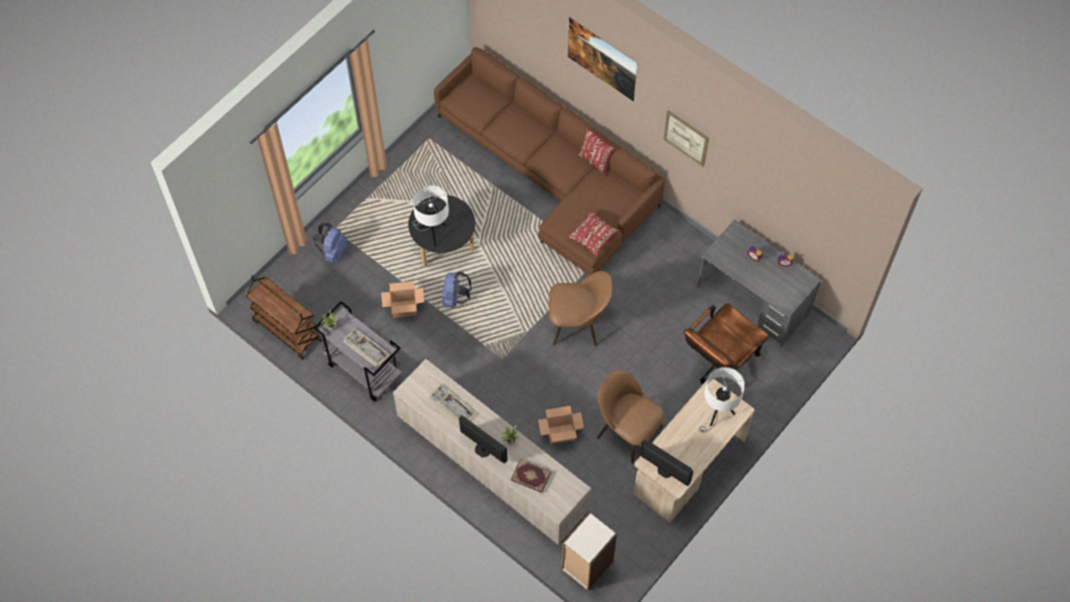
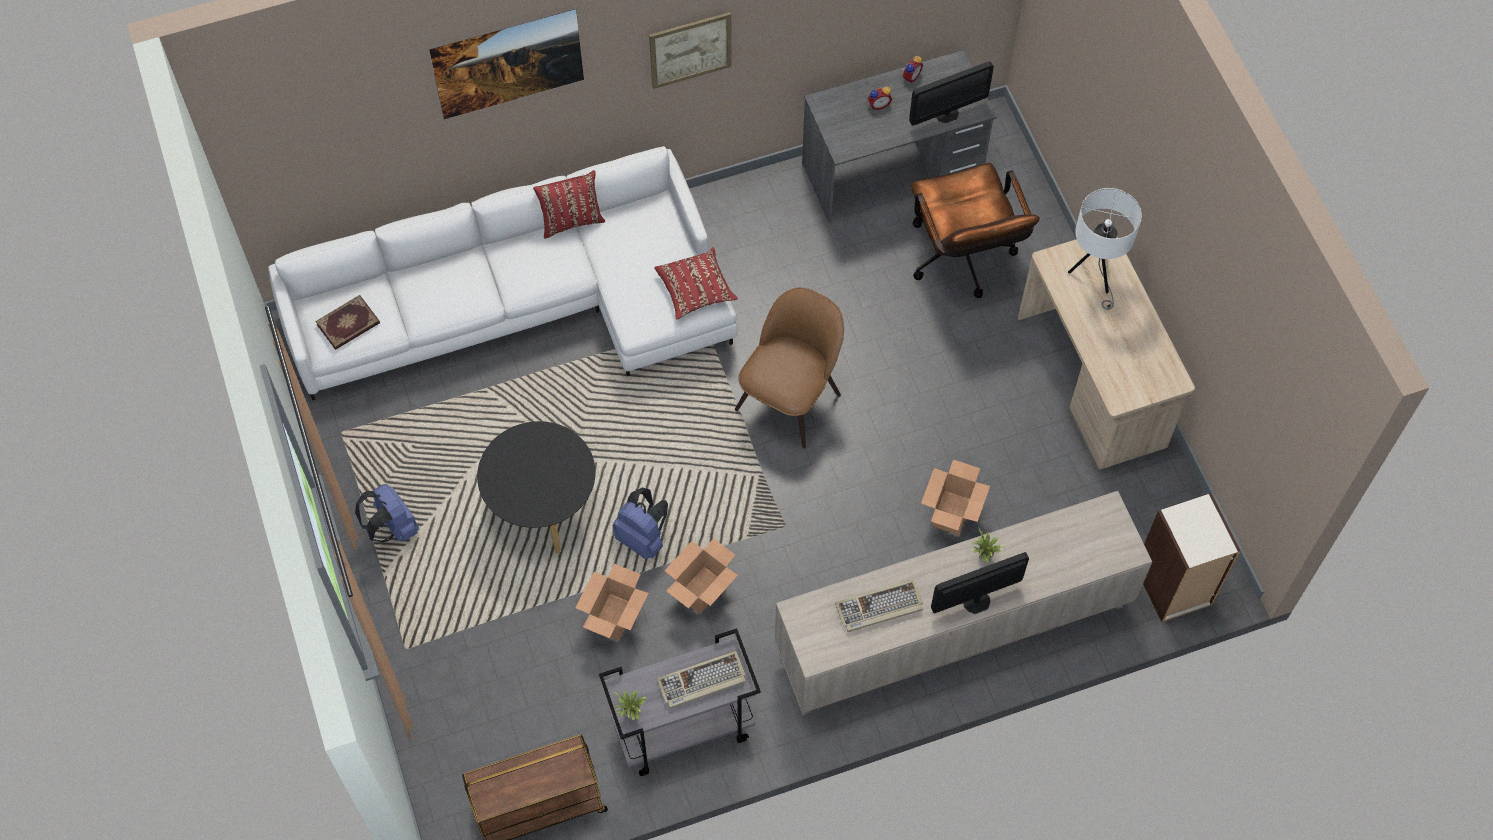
camera: 60 degrees left, 0 degrees up
(333, 251) = (444, 670): blue backpack -> blue backpack (392, 527)
(432, 232) = (543, 494): white table lamp -> none
(442, 339) = (701, 590): none -> cardboard box
(530, 477) = (1057, 559): book -> book (349, 324)
(551, 175) = (525, 304): brown sofa -> white sofa
(627, 430) = (996, 425): brown chair -> none
(665, 470) = (1144, 383): monitor -> monitor (946, 113)

